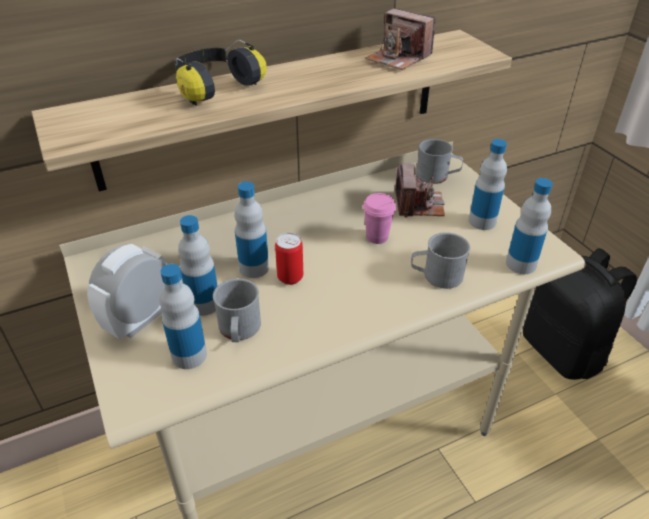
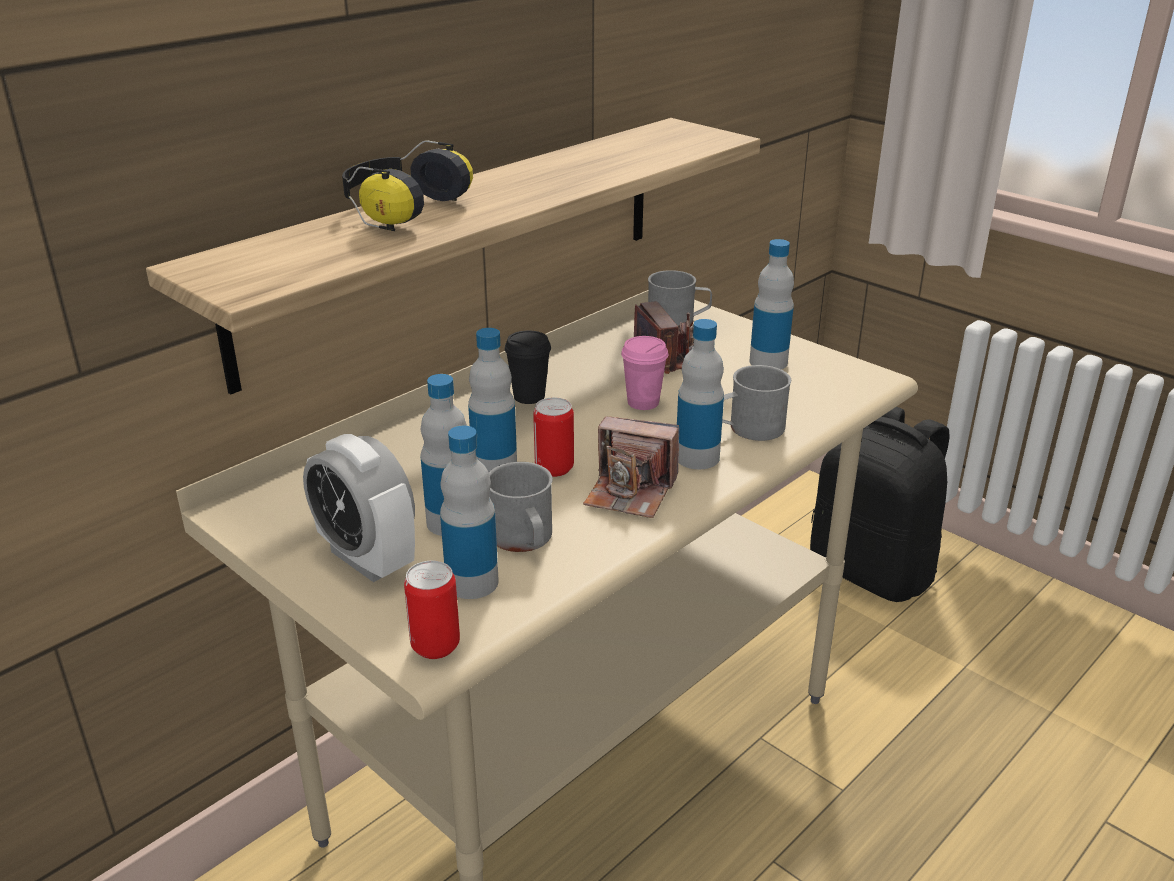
camera: 20 degrees left, 10 degrees down
(139, 399) = (435, 646): none -> can
(140, 319) = (366, 559): alarm clock -> alarm clock turned 60 degrees counterclockwise
(307, 216) = (529, 396): none -> black cup
(398, 58) = (620, 153): camera -> camera (631, 492)
(520, 264) = (844, 397): bottle -> bottle (697, 457)

